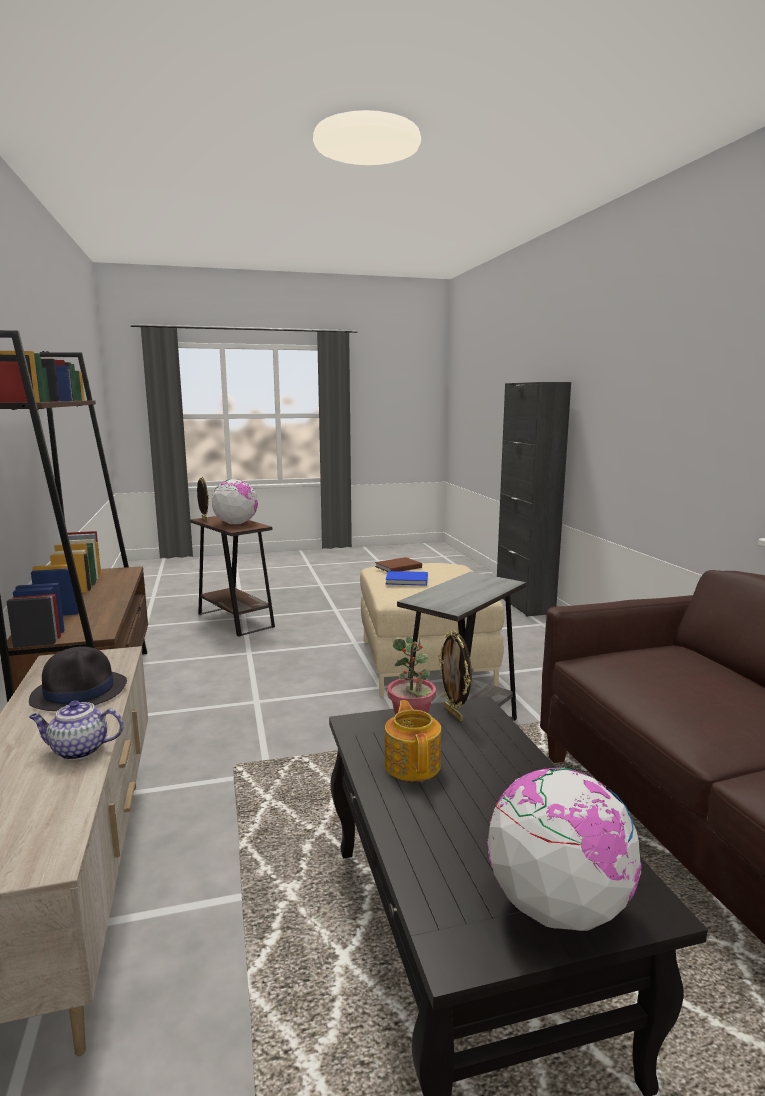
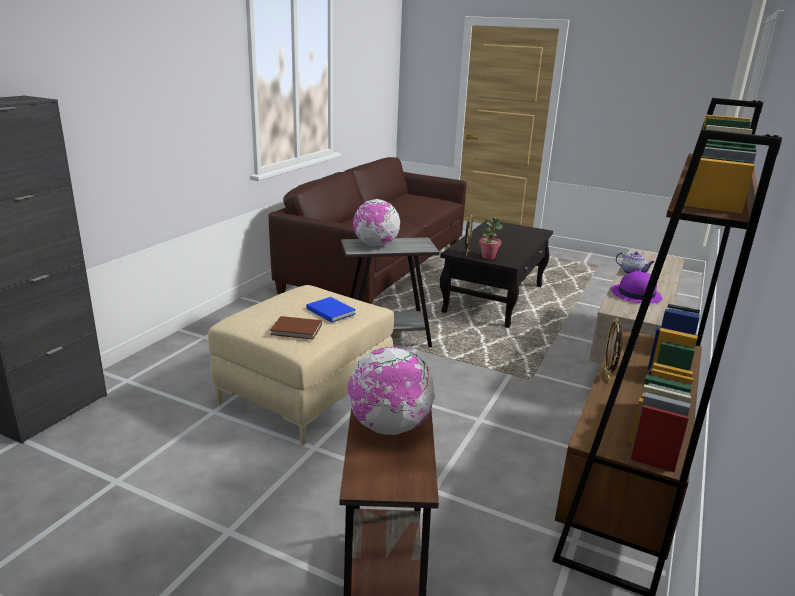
camera: 140 degrees left, 10 degrees up
(80, 692) = (635, 294): black hat -> purple hat
(204, 519) = (417, 482): picture frame -> picture frame (607, 377)
(412, 764) = (506, 250): teapot -> none
(557, 907) = (512, 228): globe -> globe (375, 245)

